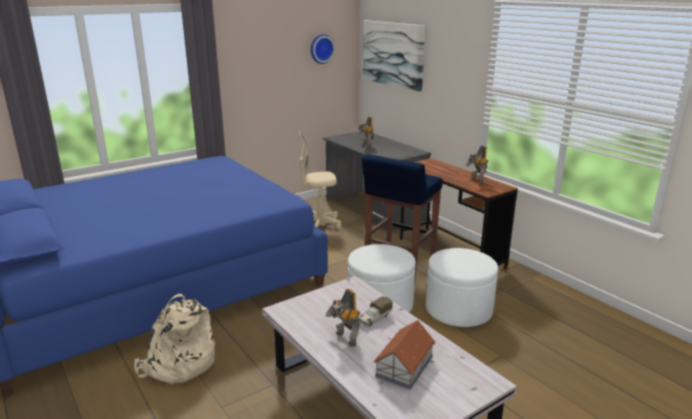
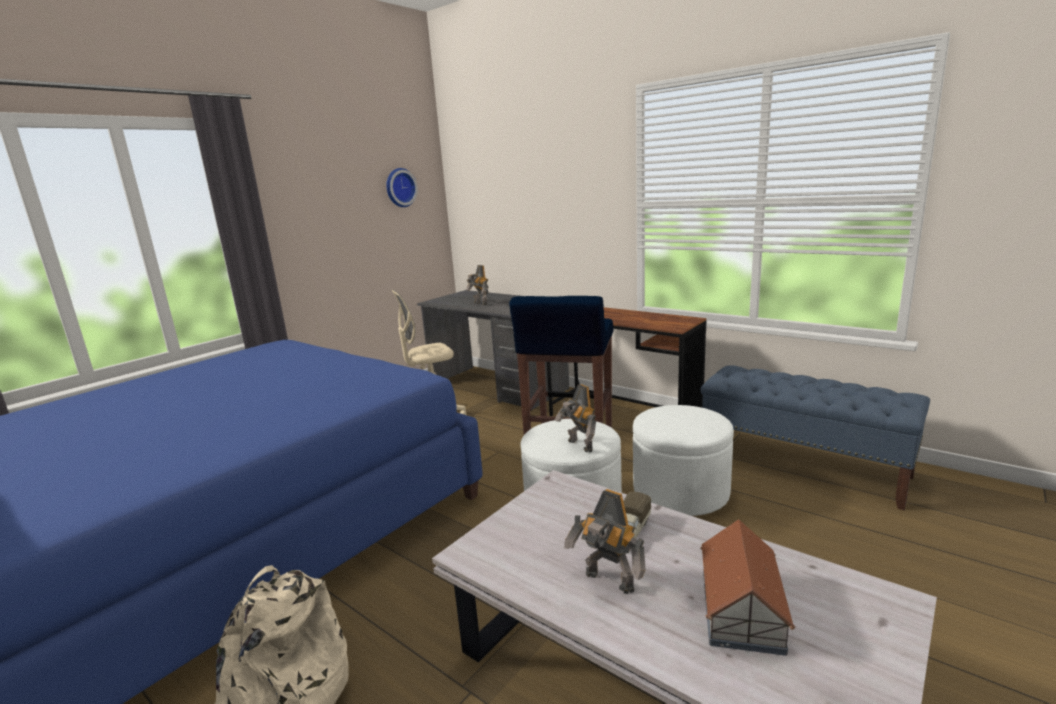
camera: 15 degrees left, 5 degrees down
(393, 54) = (495, 185): picture -> none
(476, 181) = (651, 318): toy robot -> toy robot (579, 446)
(560, 311) = (802, 466): none -> blue bench

